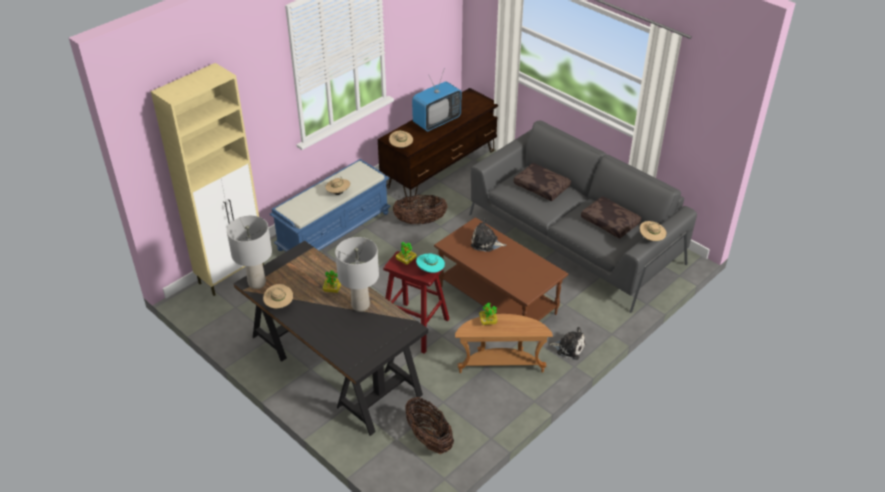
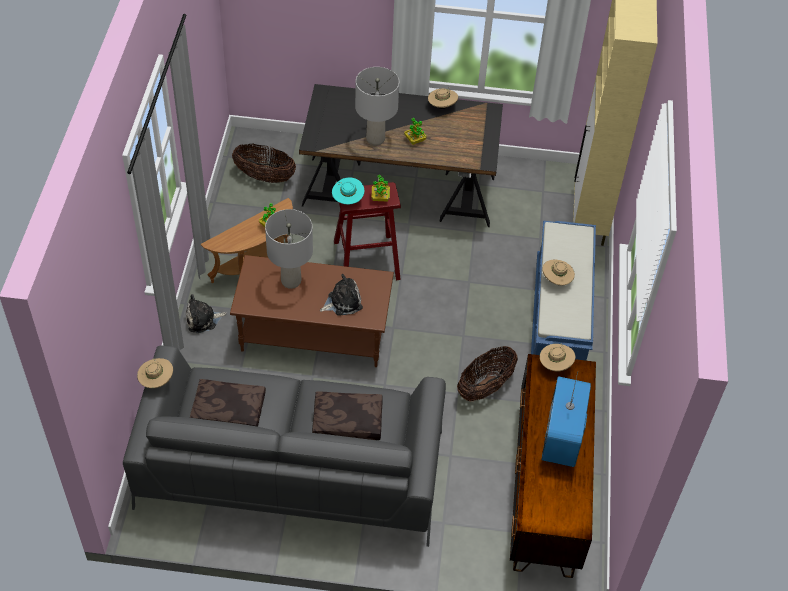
camera: 140 degrees right, 10 degrees up
(256, 283) = (483, 113): grey table lamp -> grey table lamp (291, 281)

